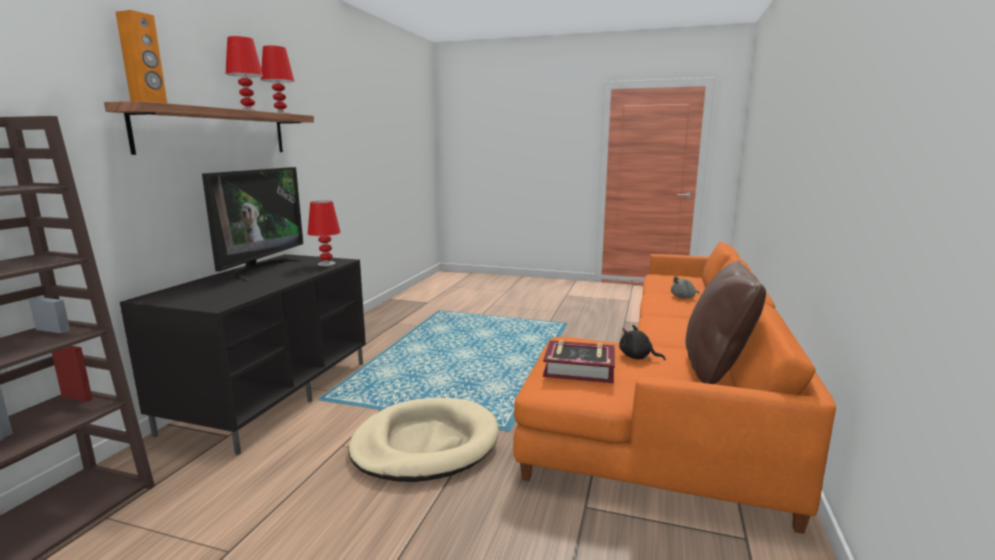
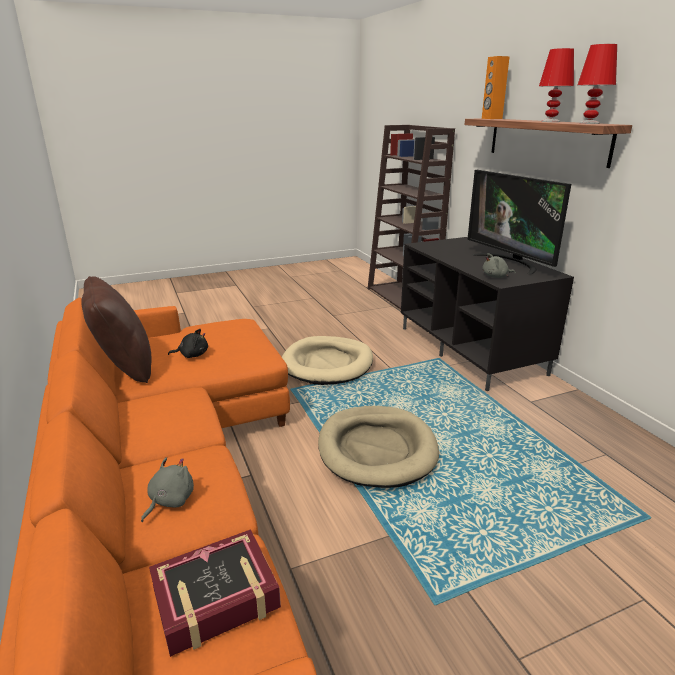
camera: 140 degrees right, 10 degrees up
(326, 264) = (496, 277): red table lamp -> grey plush toy
(508, 364) = (377, 449): none -> beige dog bed
(579, 368) = (228, 332): book -> book (216, 598)

